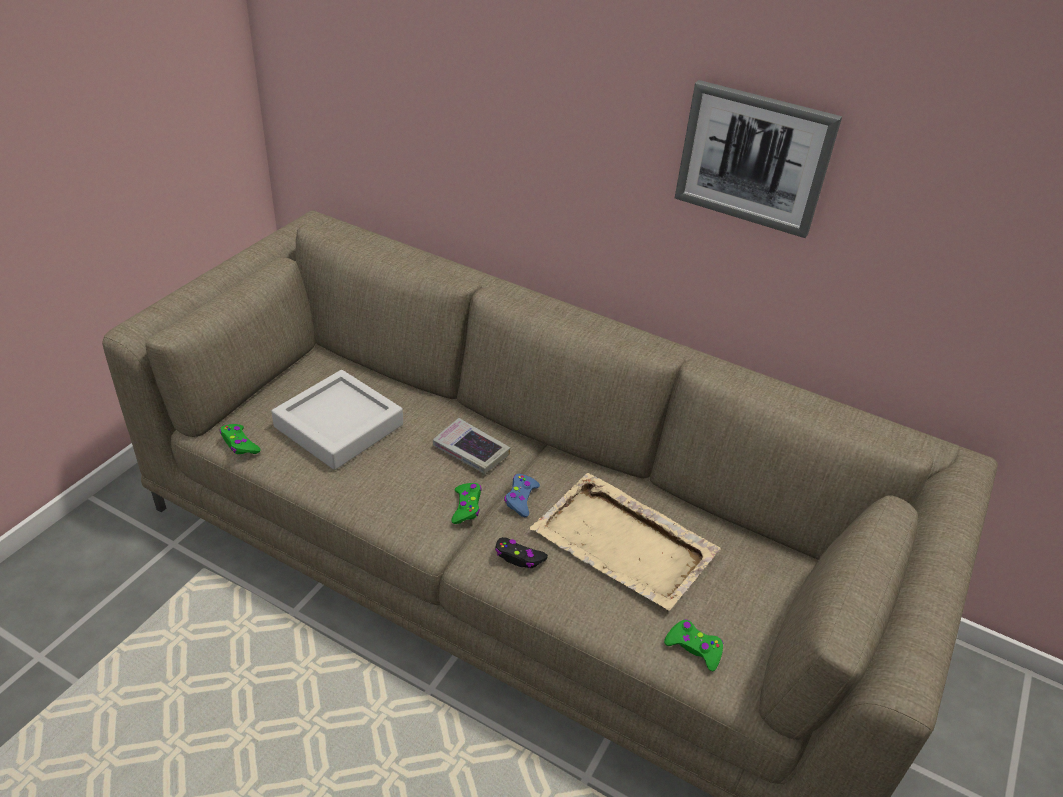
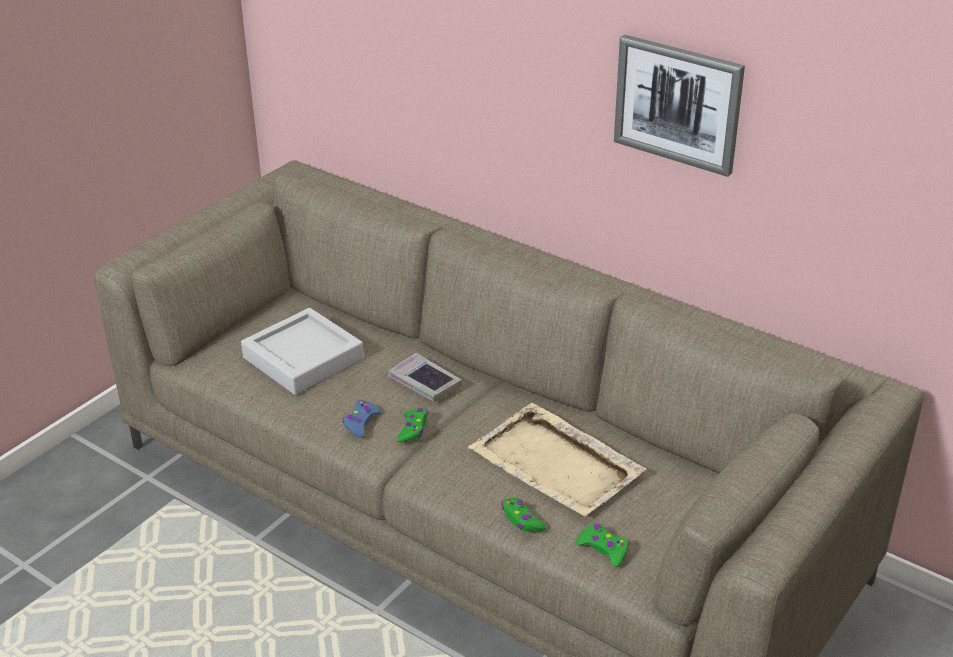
camera: 10 degrees right, 5 degrees down
(239, 444) = (211, 372): green game controller -> green game controller (522, 520)
(519, 557) = (455, 471): black game controller -> none
(521, 499) = (465, 424): blue game controller -> blue game controller (361, 423)

